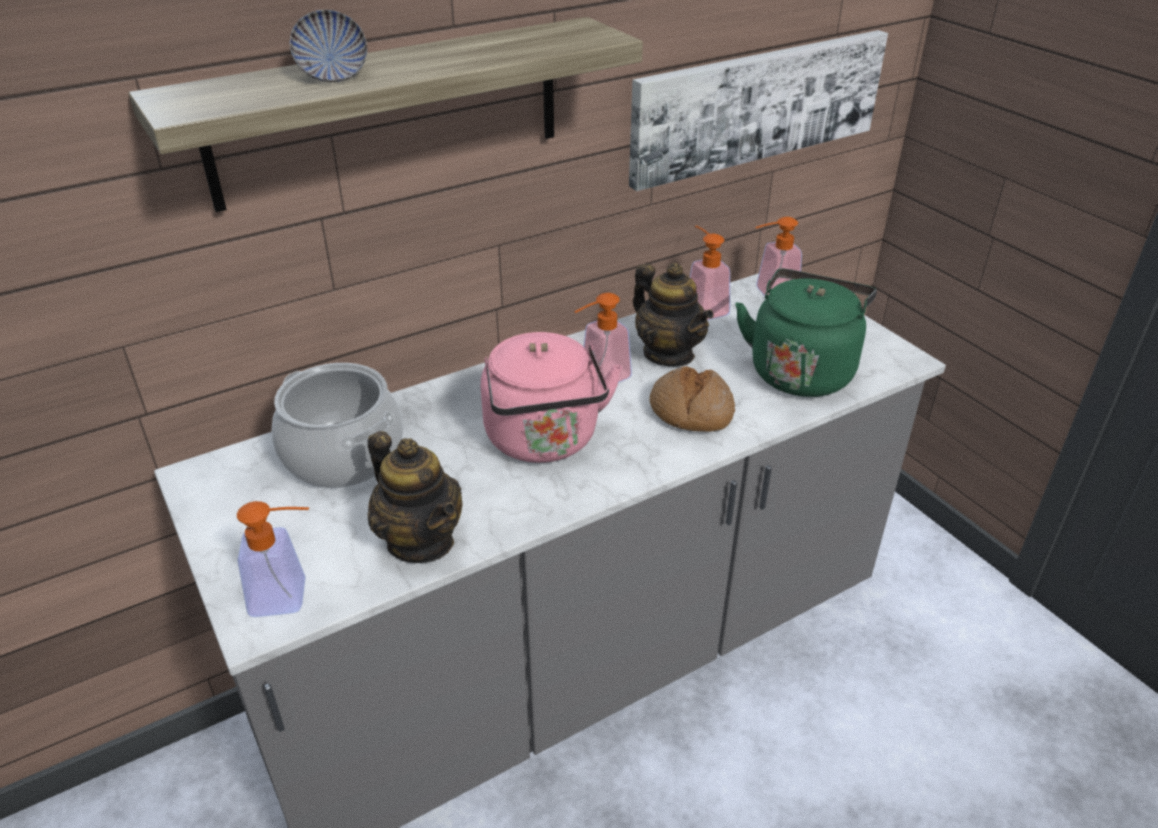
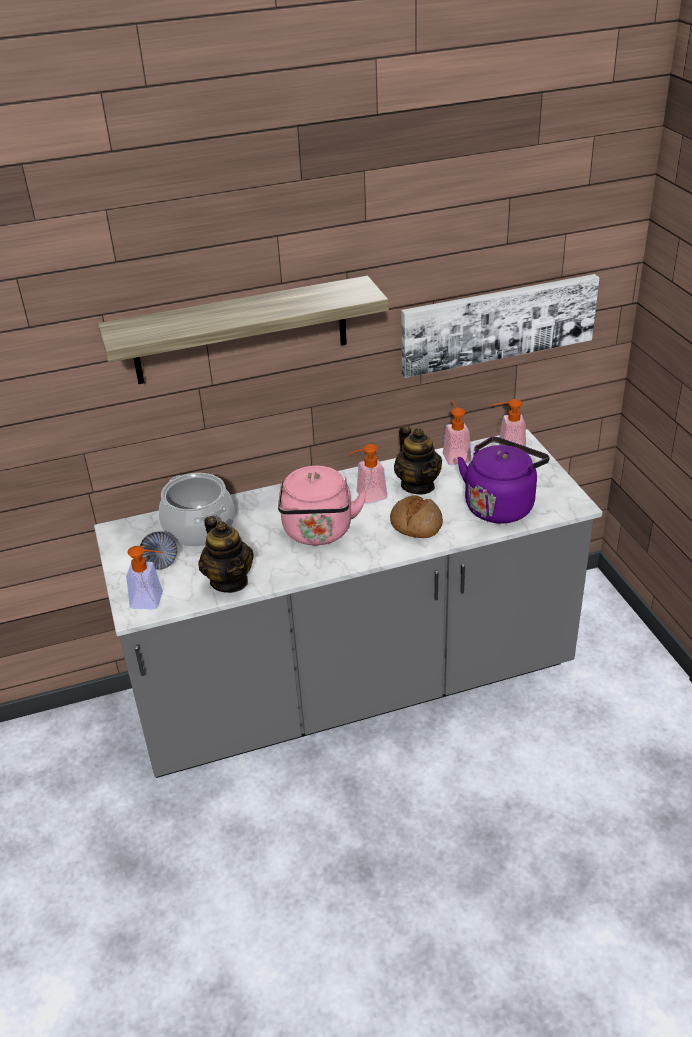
camera: 15 degrees right, 0 degrees up
(333, 76) = (203, 318): bowl -> bowl (160, 561)
(801, 370) = (501, 505): green kettle -> purple kettle

